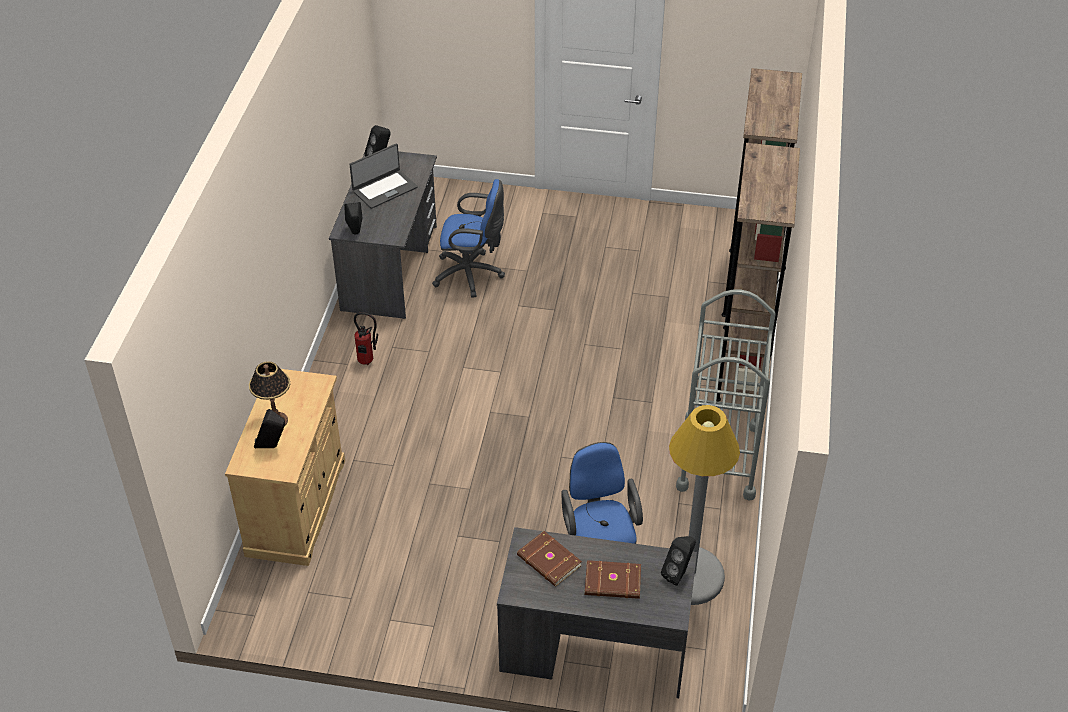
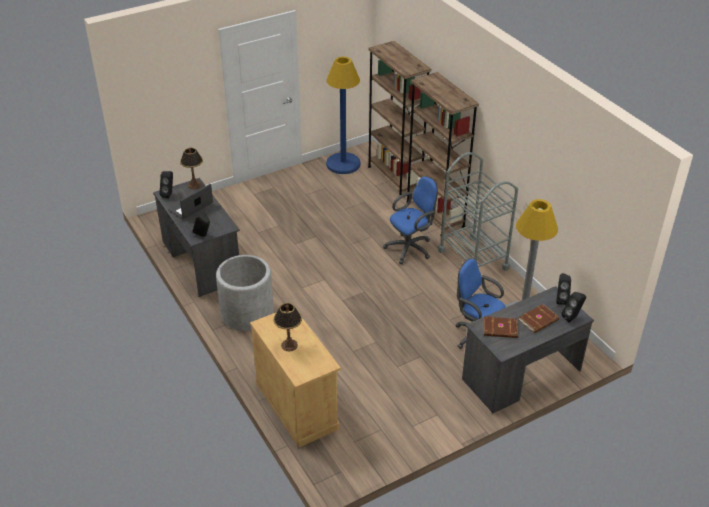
camera: 40 degrees left, 5 degrees down
(272, 446) = (304, 358): black speaker -> black speaker (572, 317)
(368, 362) = (247, 313): fire extinguisher -> grey planter
(384, 189) = (191, 207): laptop -> laptop turned 150 degrees counterclockwise
(420, 162) = (194, 185): none -> table lamp
(471, 274) = (251, 242): blue office chair -> blue office chair (411, 248)
(701, 229) = (343, 164): none -> blue floor lamp

